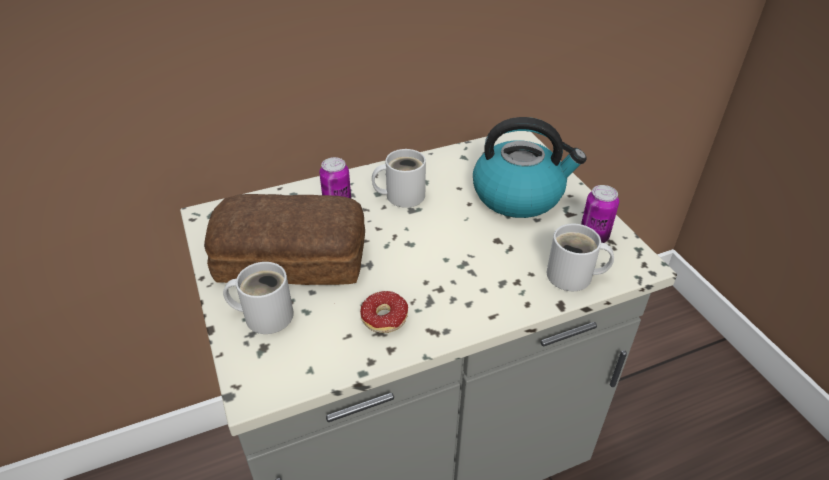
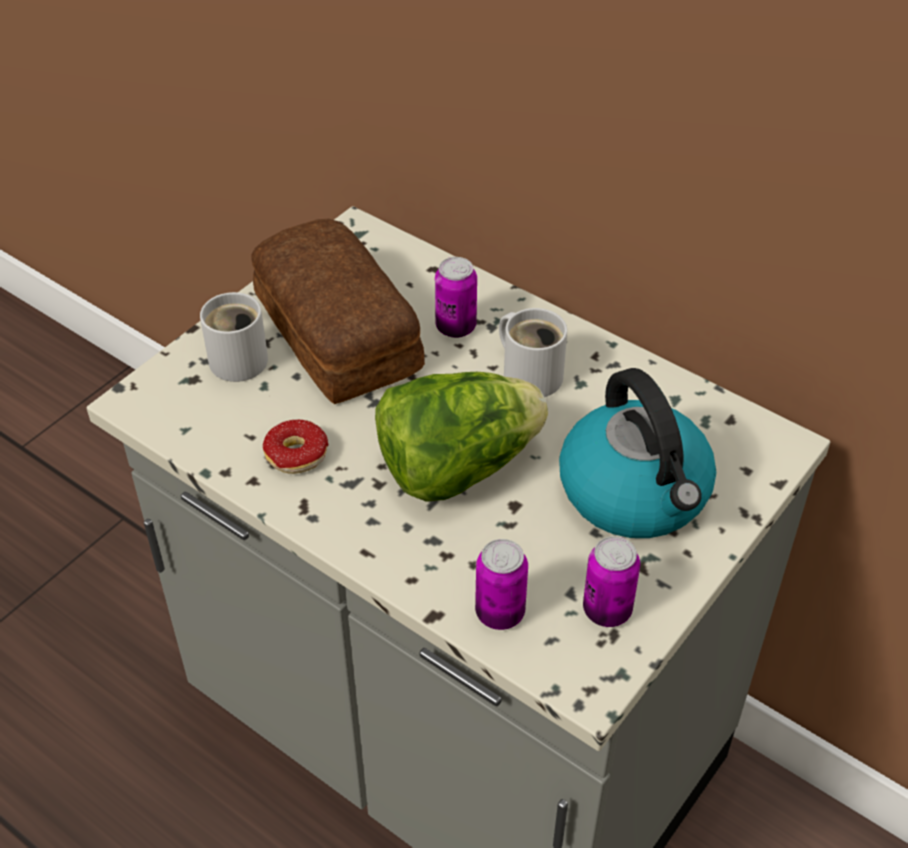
camera: 60 degrees right, 5 degrees up
(451, 251) = (457, 467): none -> lettuce
(574, 277) = (500, 613): white mug -> can

